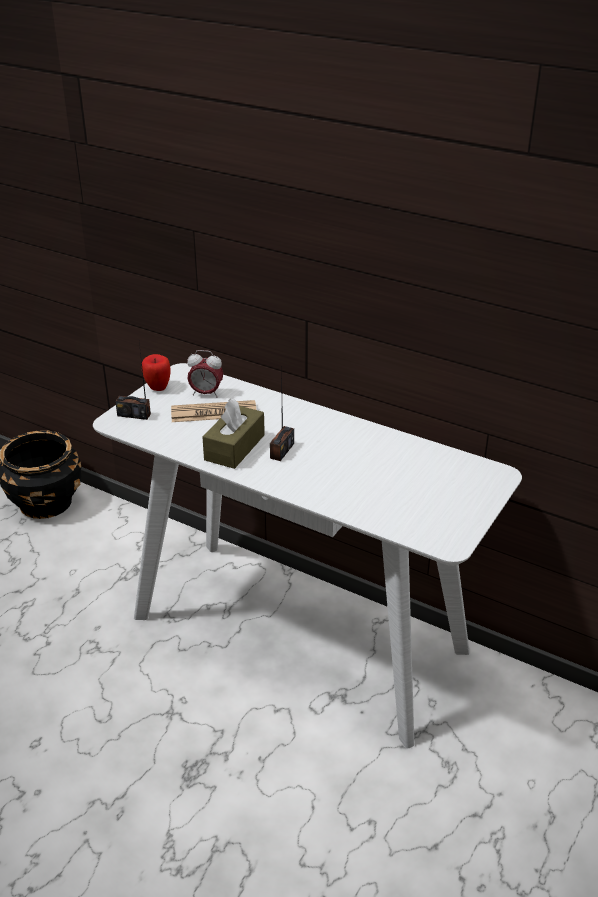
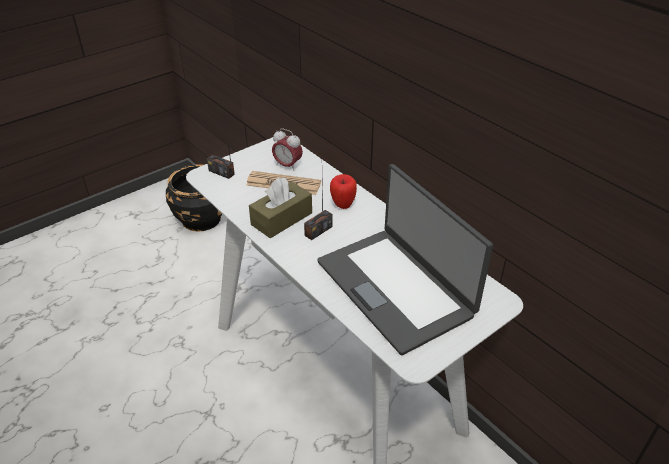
camera: 20 degrees right, 5 degrees up
(157, 388) = (253, 153): apple -> apple (343, 205)
(393, 485) = (396, 287): none -> laptop

